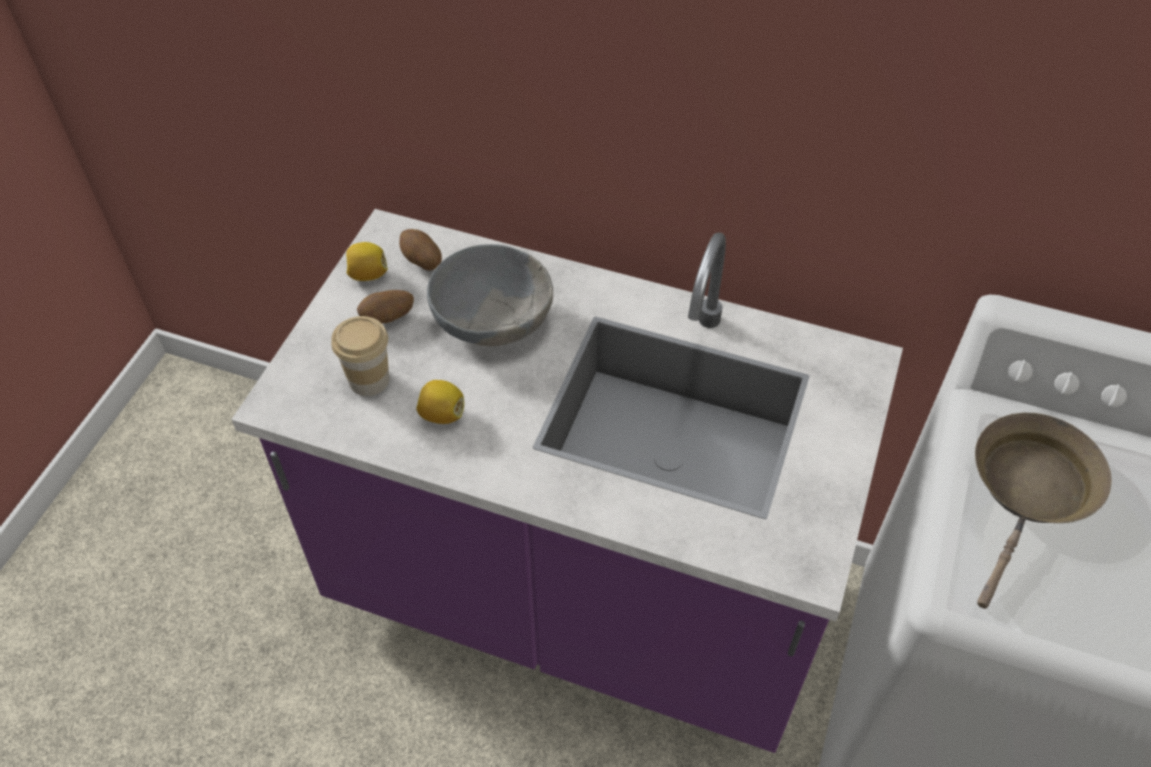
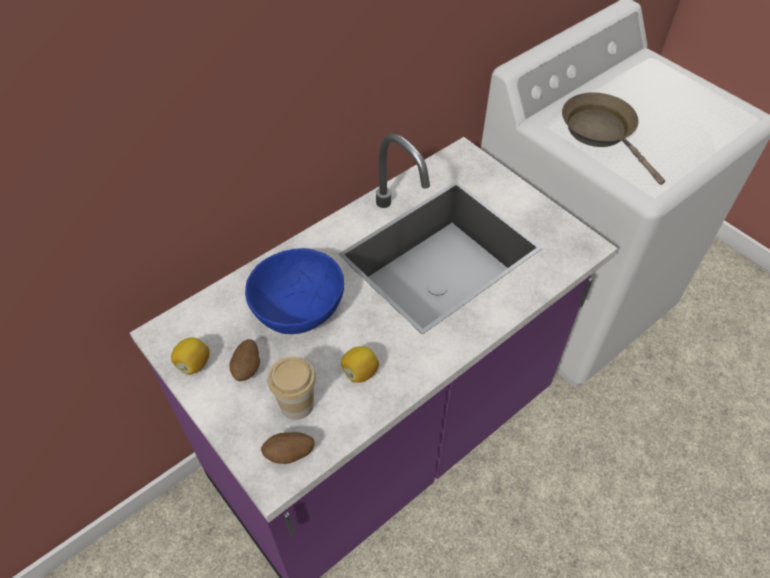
camera: 60 degrees left, 0 degrees up
(422, 261) = (210, 325): potato -> potato (290, 454)
(492, 318) = (297, 307): grey bowl -> blue bowl

